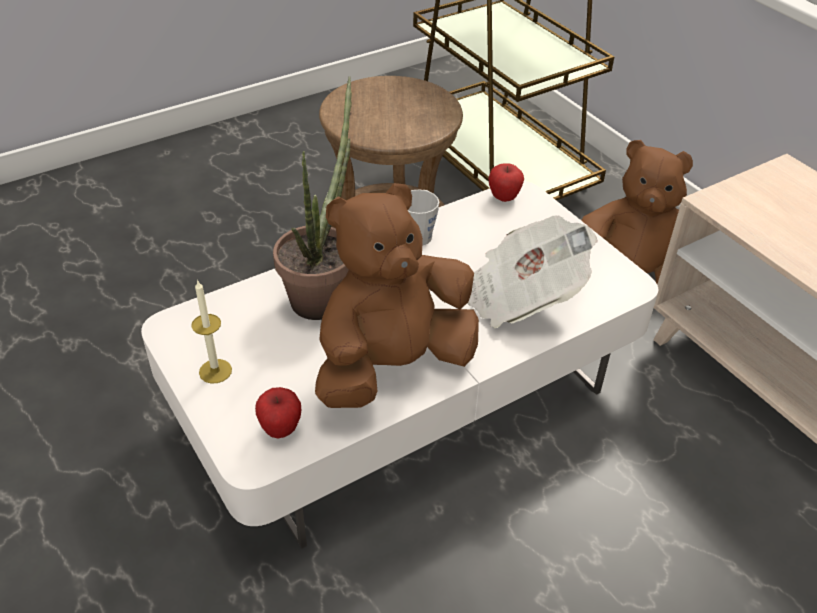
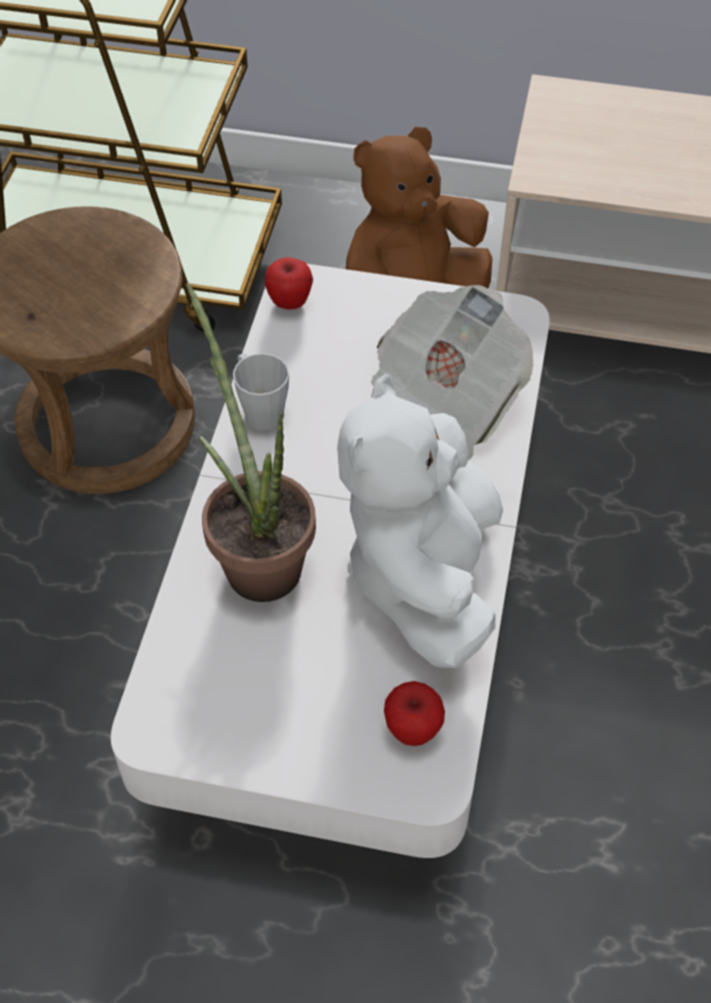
camera: 45 degrees left, 10 degrees up
(215, 371) = (269, 733): candle -> none
(393, 365) = (424, 575): brown plush toy -> white plush toy

